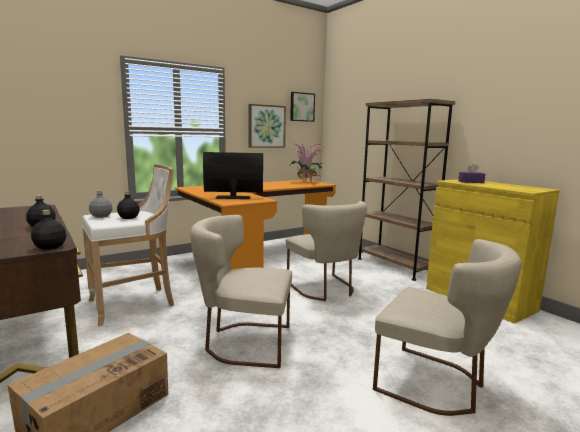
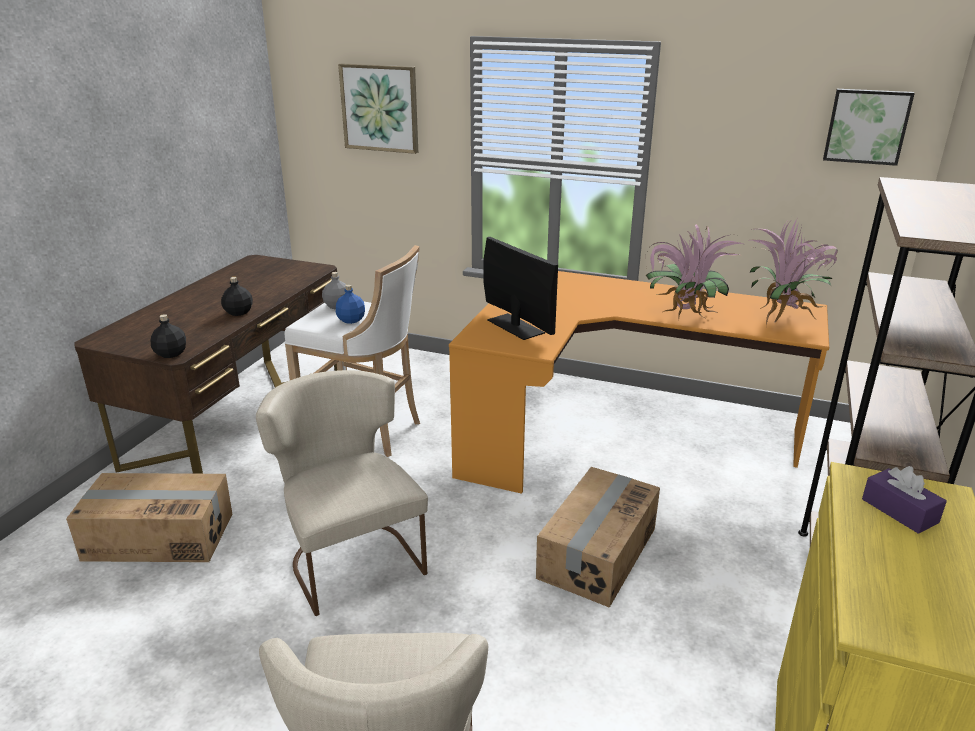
camera: 55 degrees right, 15 degrees up
(129, 217) = (351, 320): black bottle -> blue bottle
(266, 126) = (751, 168): picture -> picture (380, 108)
(280, 186) = (683, 317): none -> potted plant
(325, 289) = (596, 552): beige chair -> cardboard box

